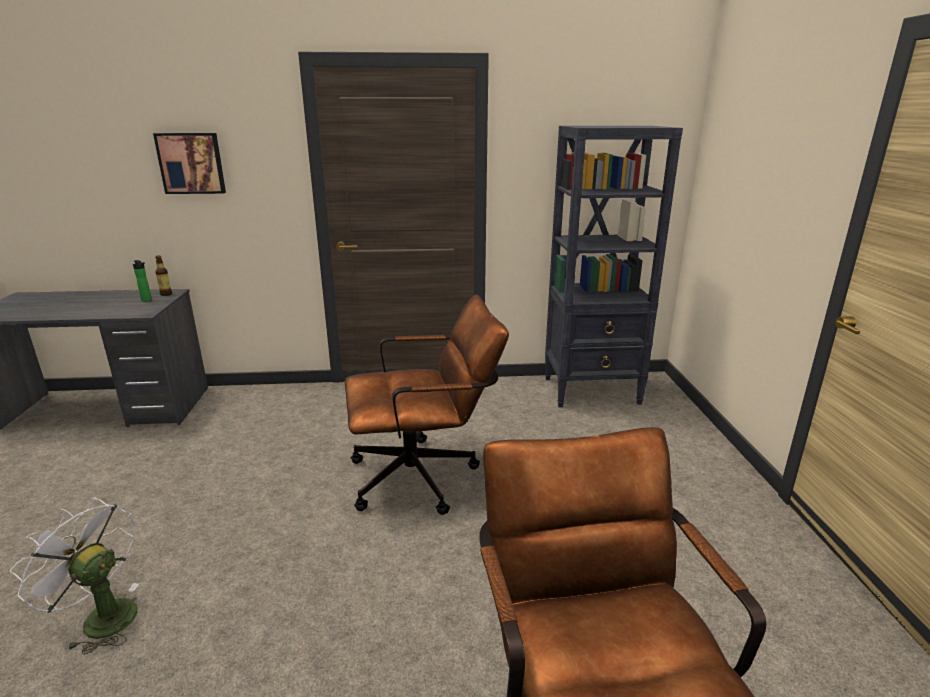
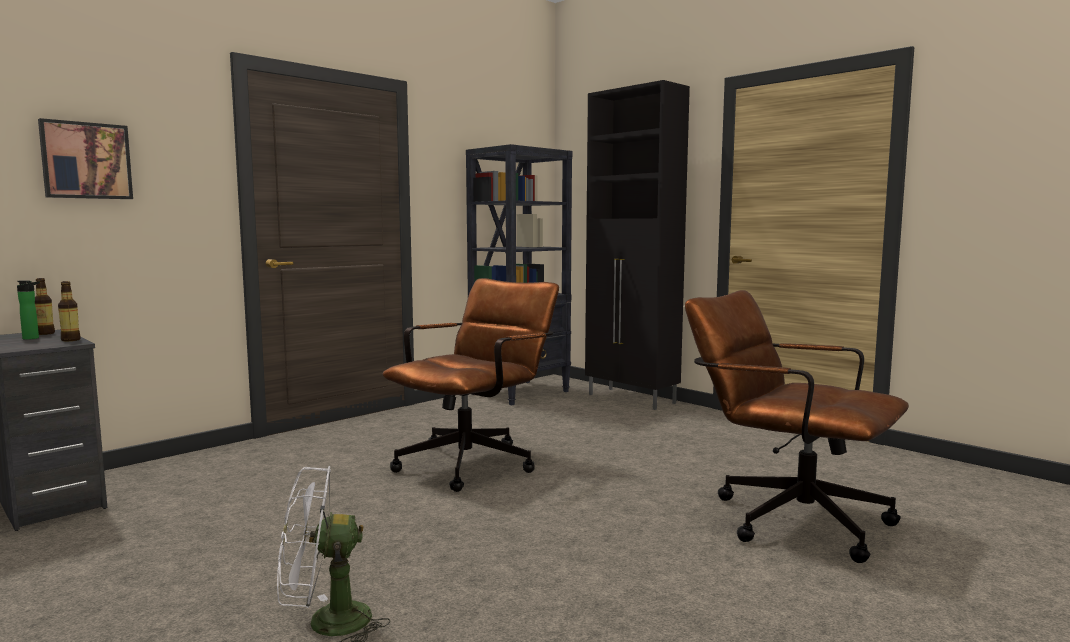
camera: 40 degrees left, 15 degrees down
(154, 308) = (70, 340): none -> bottle
(695, 441) = (632, 399): none -> black cabinet

